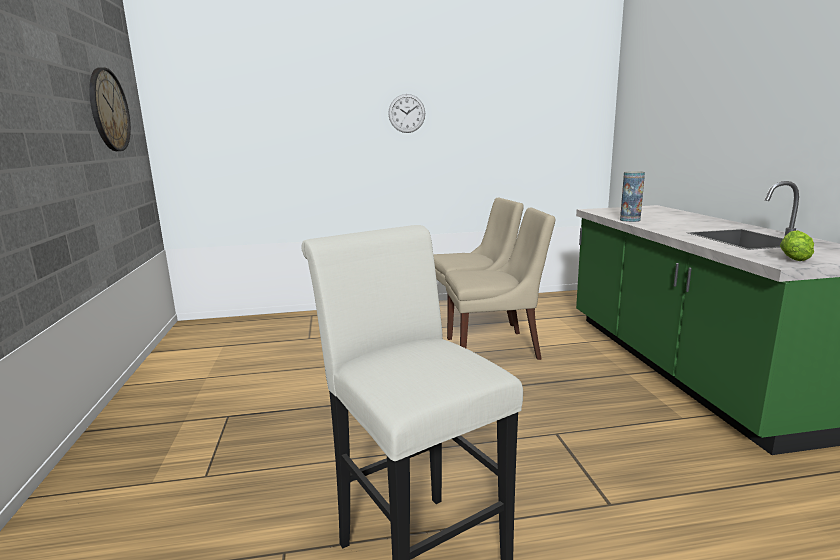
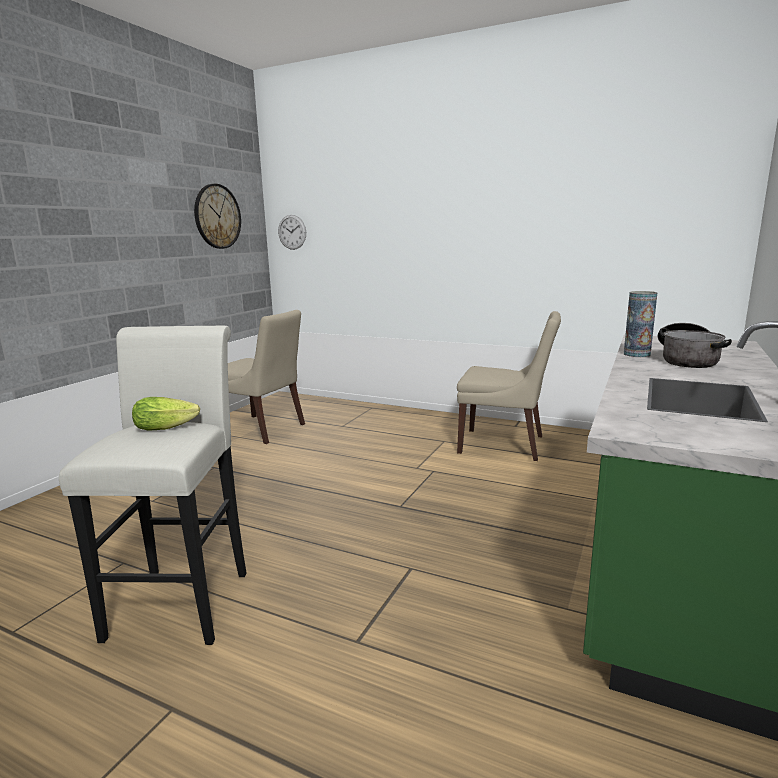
camera: 35 degrees right, 0 degrees up
(406, 113) = (477, 213): wall clock -> wall clock (292, 232)
(495, 348) = (482, 477): beige chair -> beige chair (262, 429)
(666, 219) = (687, 360): none -> cooking pot
(795, 257) = (667, 429): lettuce -> lettuce (169, 427)

